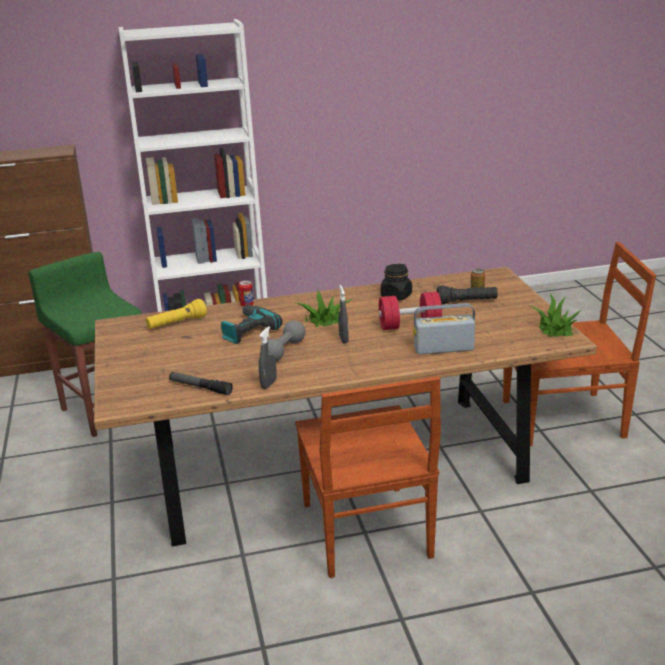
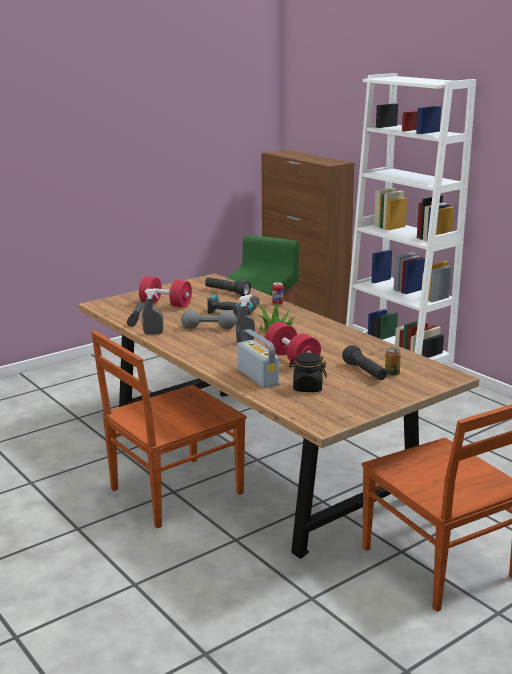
camera: 65 degrees right, 5 degrees down
(174, 363) = (166, 304): none -> red dumbbell
(177, 324) = (227, 292): yellow flashlight -> black flashlight
(396, 296) = (348, 345): black jar -> black jar (307, 388)
(555, 328) = (343, 416): potted plant -> none

